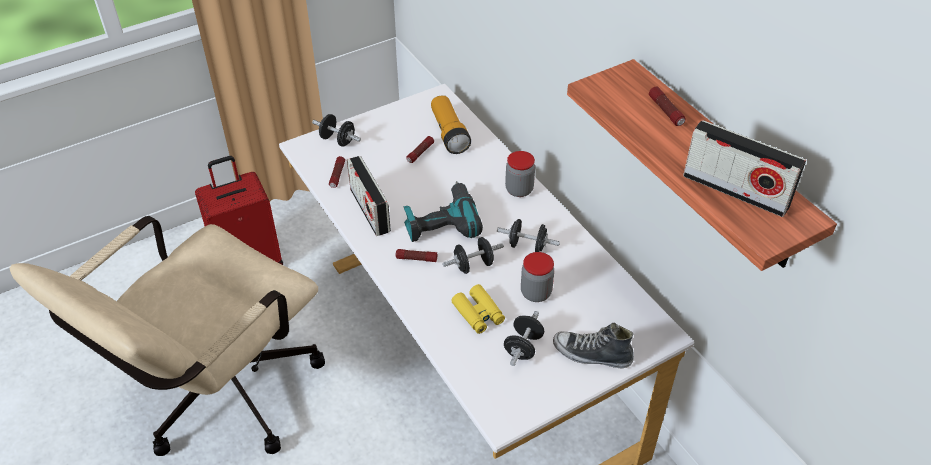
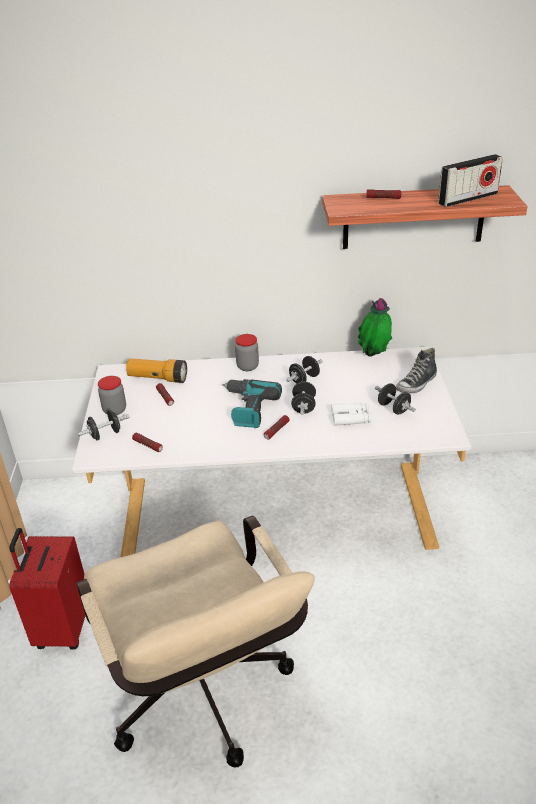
camera: 60 degrees left, 10 degrees down
(370, 210) = (205, 439): radio -> none
(478, 314) = (351, 418): yellow binoculars -> white binoculars
(536, 293) = (349, 389): jar -> jar (114, 410)
(624, 292) = (374, 356): none -> potted plant

